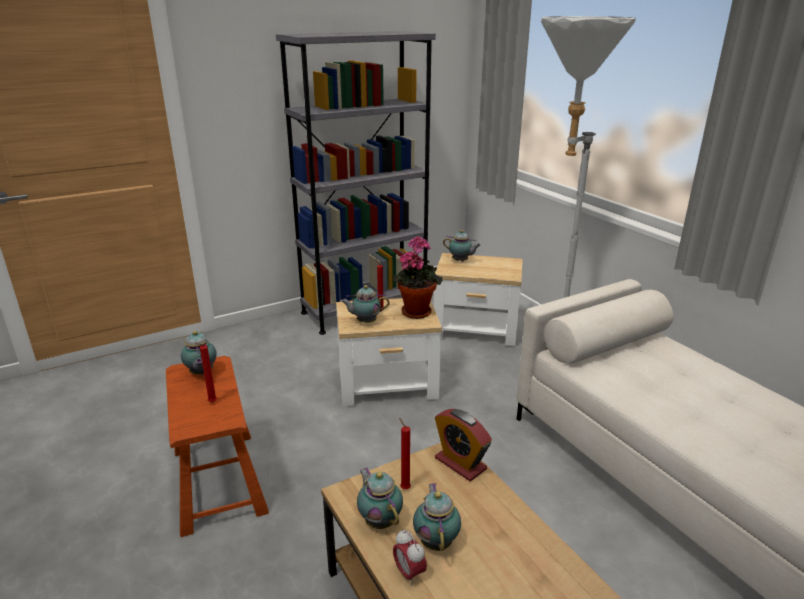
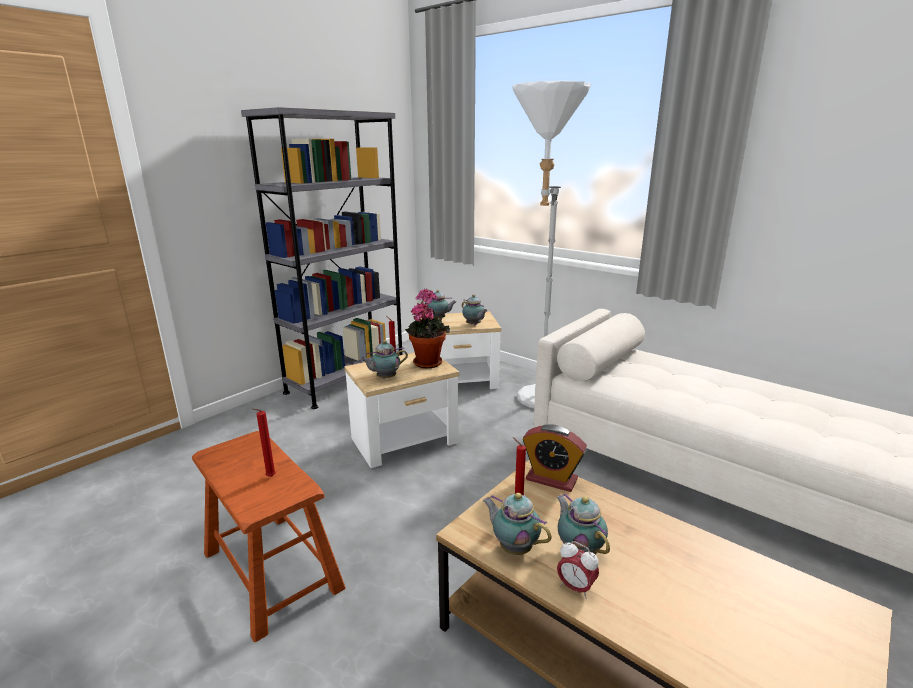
camera: 20 degrees left, 5 degrees down
(201, 373) = (240, 452): teapot -> teapot (474, 325)

